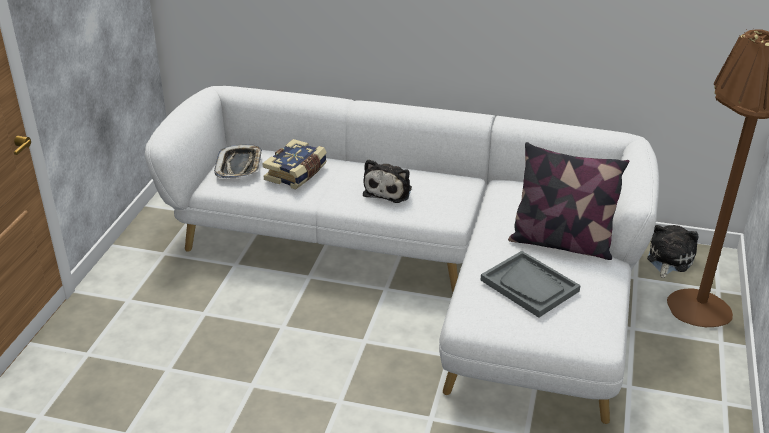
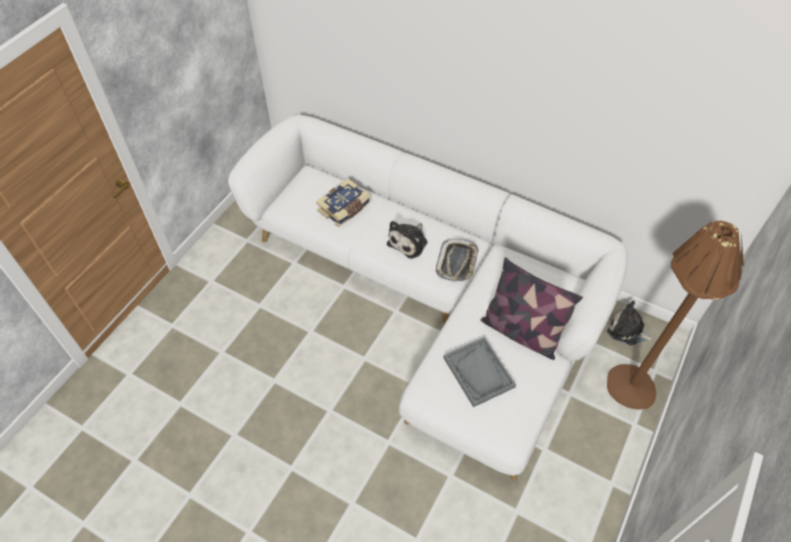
camera: 15 degrees right, 20 degrees up
(239, 166) = (304, 191): tray -> tray (457, 262)
(668, 259) = (627, 330): plush toy -> plush toy turned 105 degrees counterclockwise

